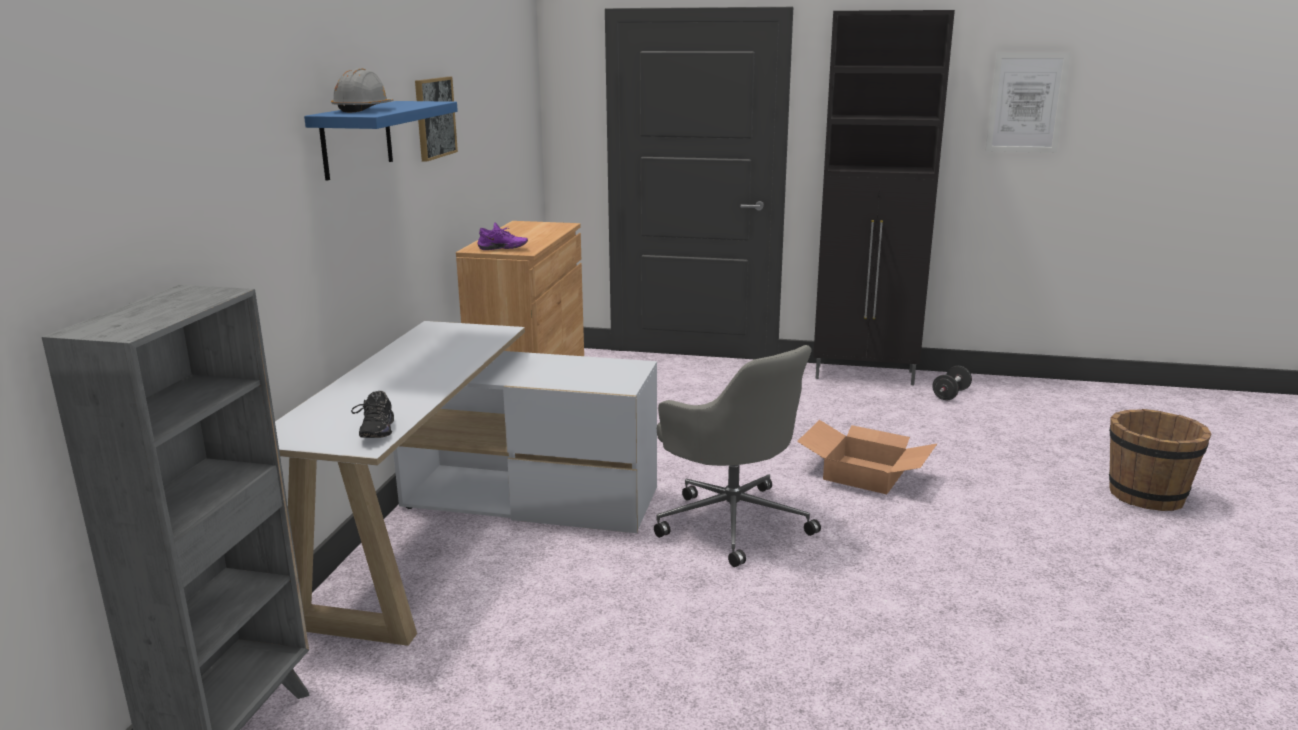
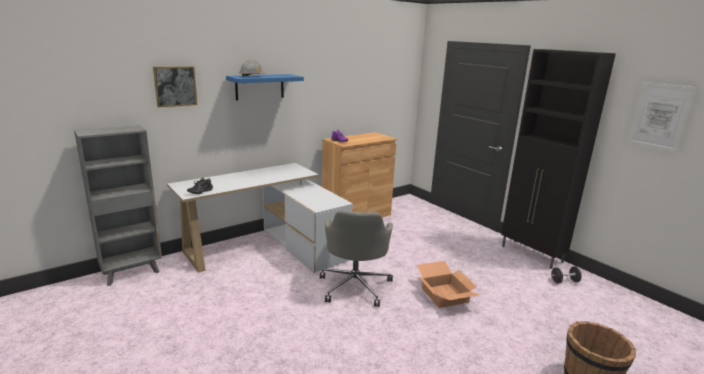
camera: 40 degrees right, 0 degrees up
(434, 118) = (320, 82): picture -> picture (175, 86)

